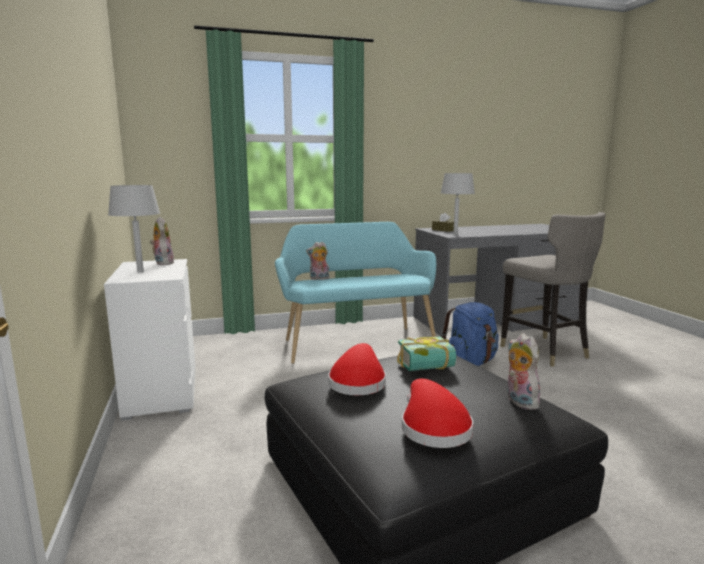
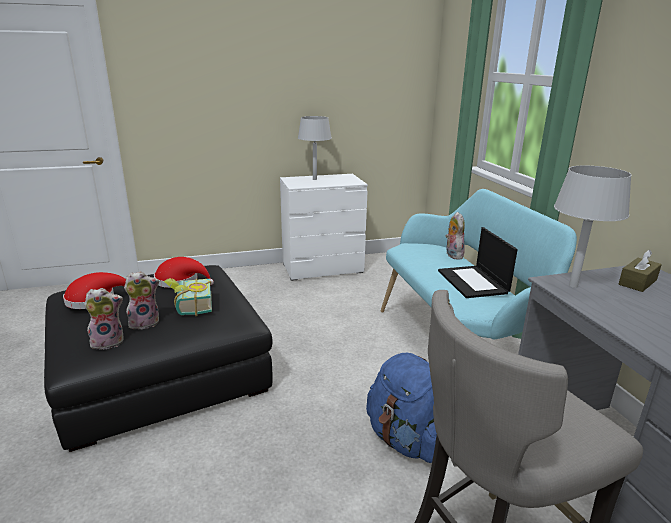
camera: 90 degrees right, 10 degrees up
(162, 263) = (346, 180): plush toy -> plush toy (145, 322)
(377, 276) = (473, 282): none -> laptop

